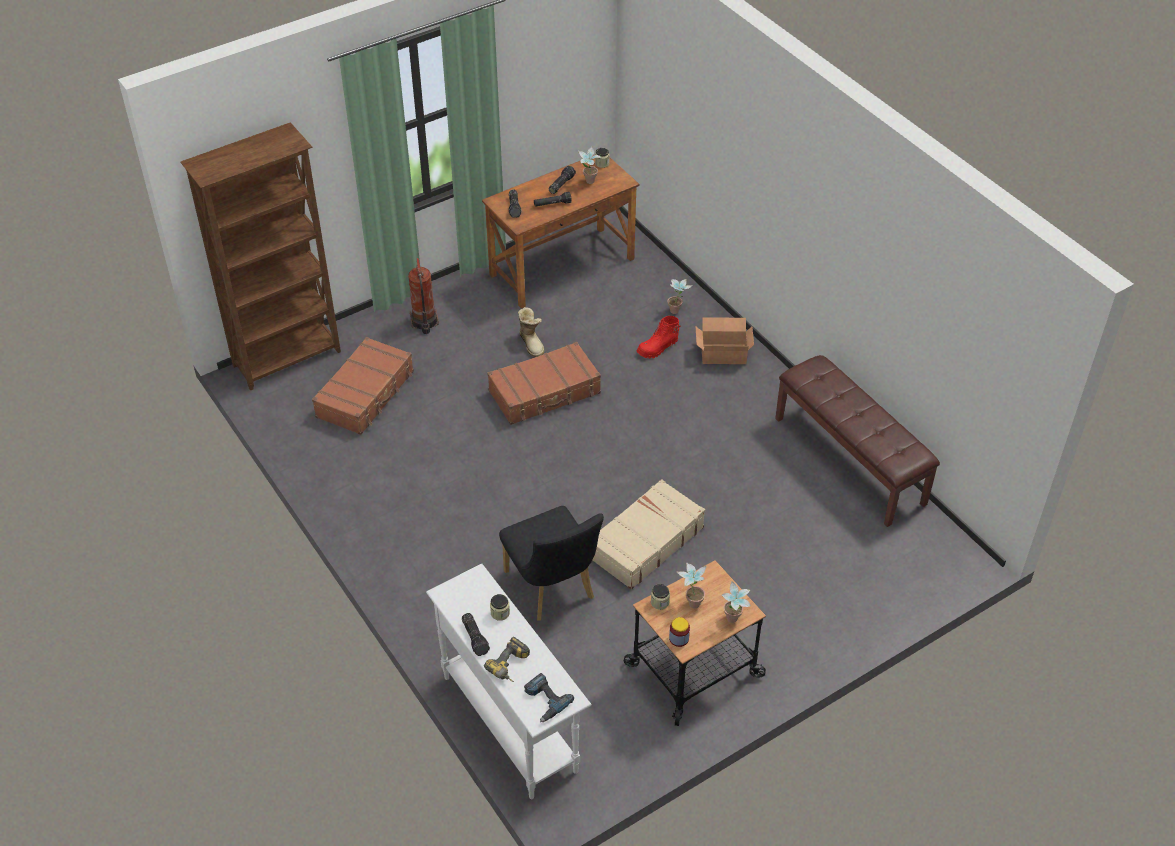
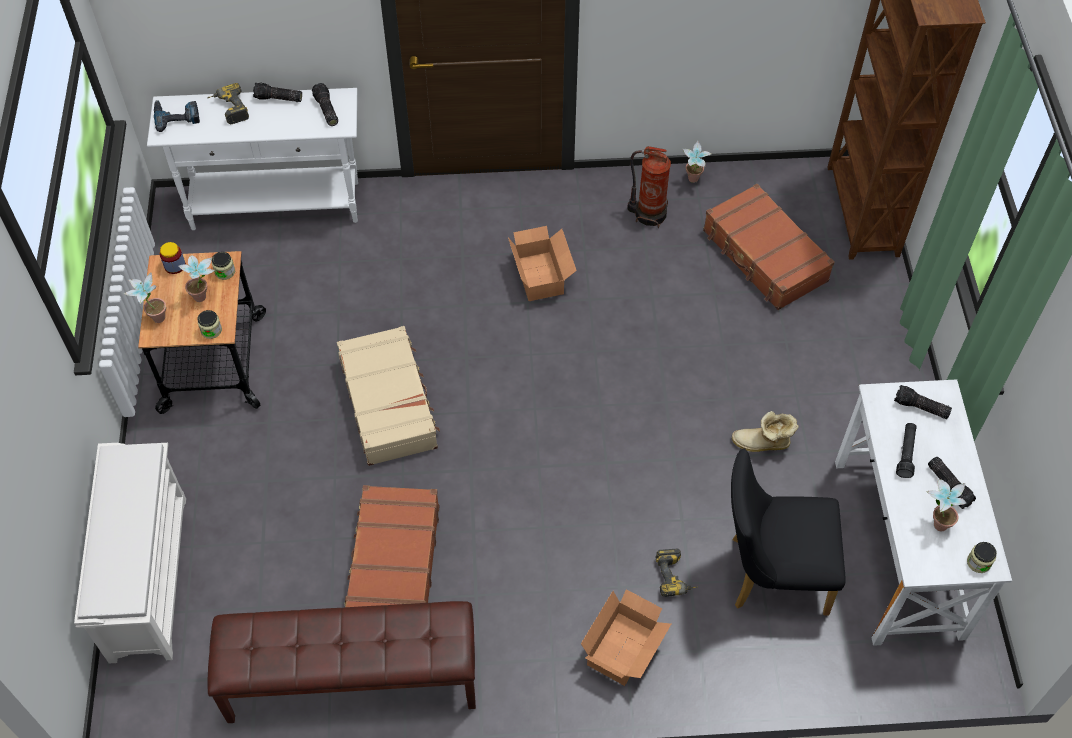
camera: 120 degrees right, 10 degrees up
(424, 322) = (860, 353): fire extinguisher -> fire extinguisher (649, 213)
(466, 509) = (541, 275): none -> cardboard box
(467, 597) = (325, 110): none -> flashlight
(500, 613) = (289, 124): jar -> jar (211, 330)
(545, 393) = (668, 418): brown suitcase -> brown suitcase (393, 566)
(553, 589) = (390, 299): black chair -> black chair (770, 573)
(562, 267) = (898, 547): brown desk -> white desk
(658, 348) = (675, 577): red boot -> power drill
(677, 310) = (736, 641): potted plant -> potted plant (692, 182)
(881, 603) = (148, 576): none -> white shoe rack

